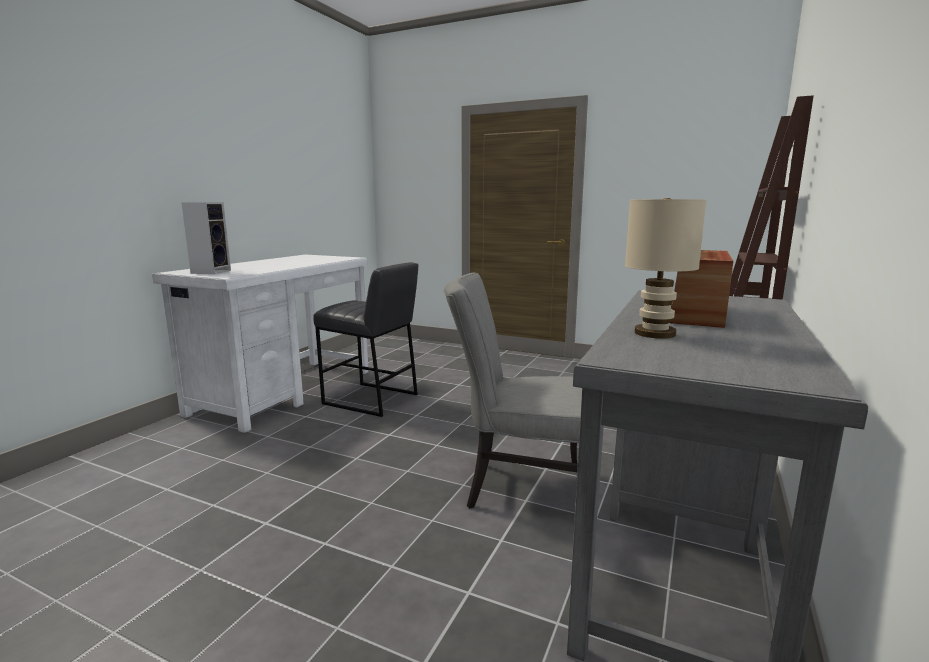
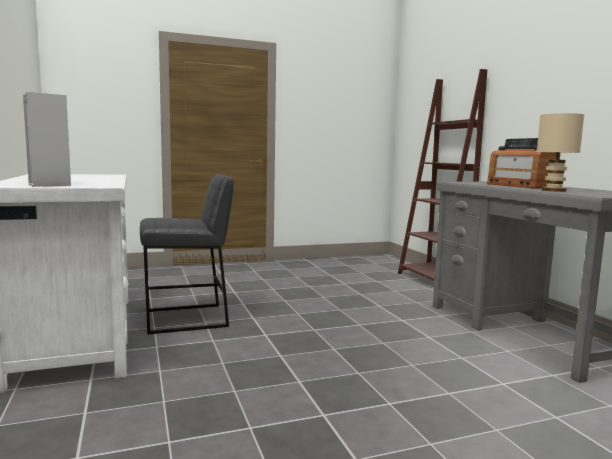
camera: 45 degrees left, 5 degrees down
(517, 486) = (409, 333): grey chair -> none

